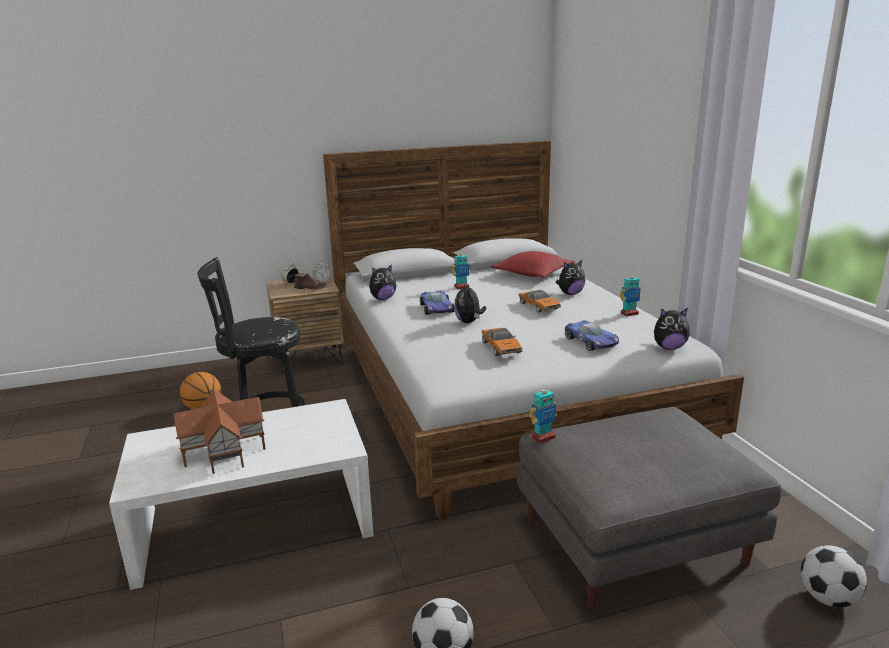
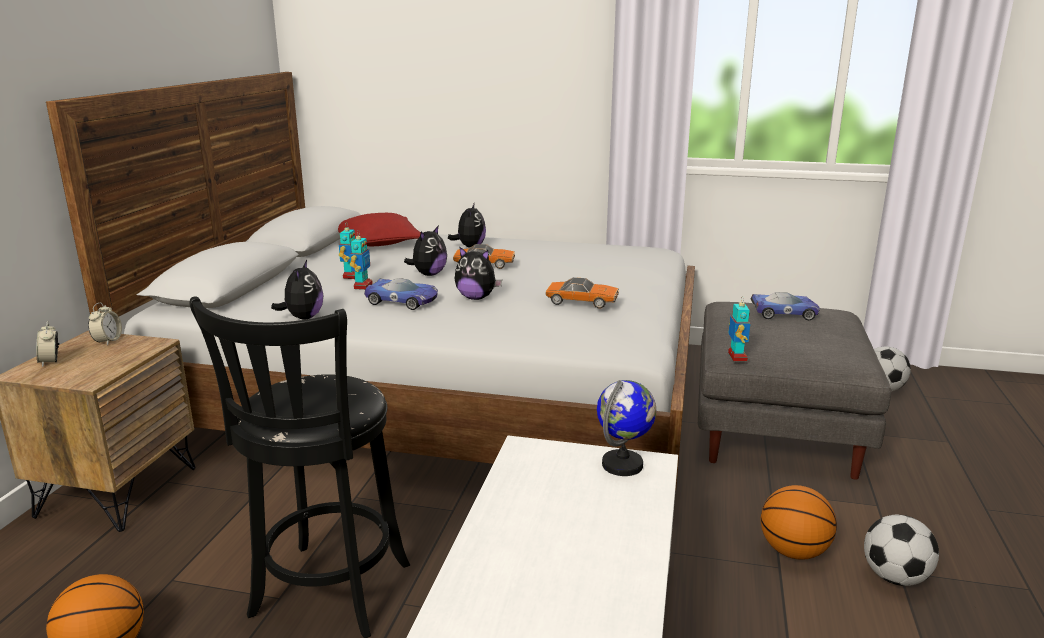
camera: 60 degrees left, 0 degrees up
(225, 451) = (575, 557): toy house -> none
(311, 288) = (121, 353): brown shoe -> none
(336, 440) = (623, 465): none -> globe
(435, 591) = (793, 552): none -> basketball
(591, 342) = (610, 271): toy car -> toy car (784, 313)
(629, 313) = (560, 245): toy robot -> toy robot (362, 286)
(669, 347) = (657, 256): plush toy -> plush toy (428, 274)

